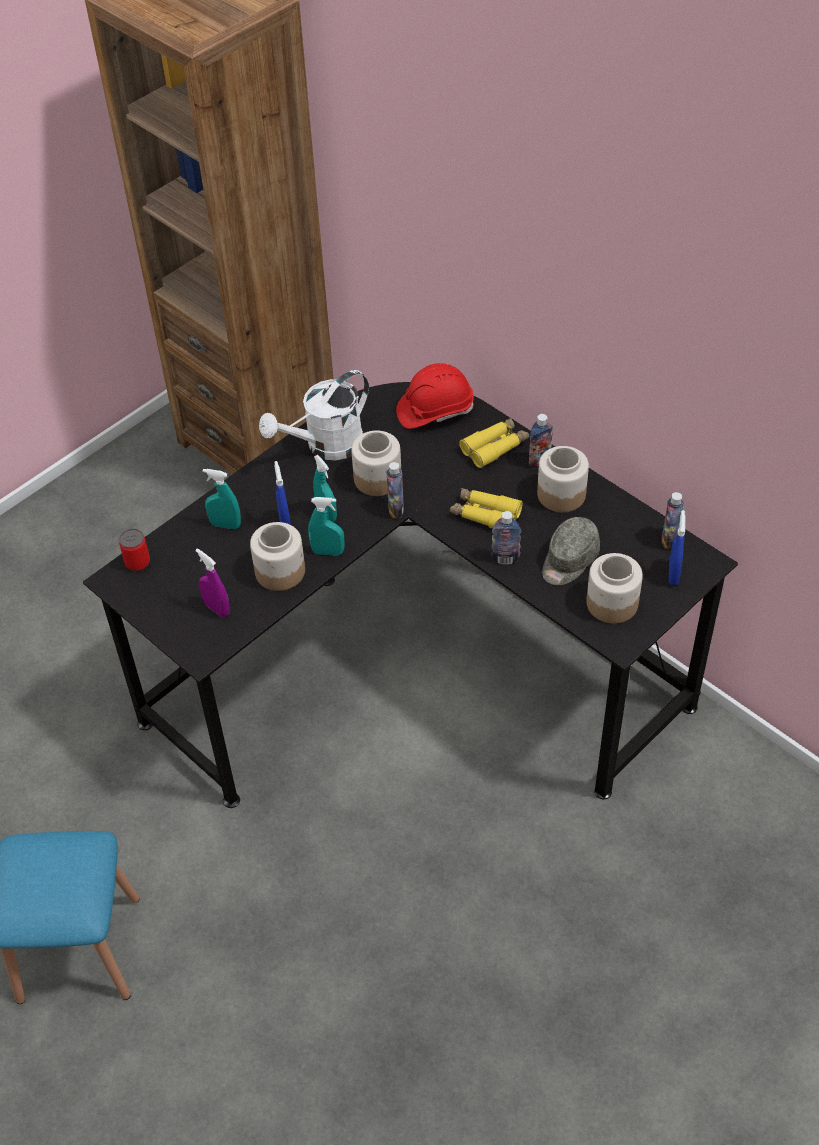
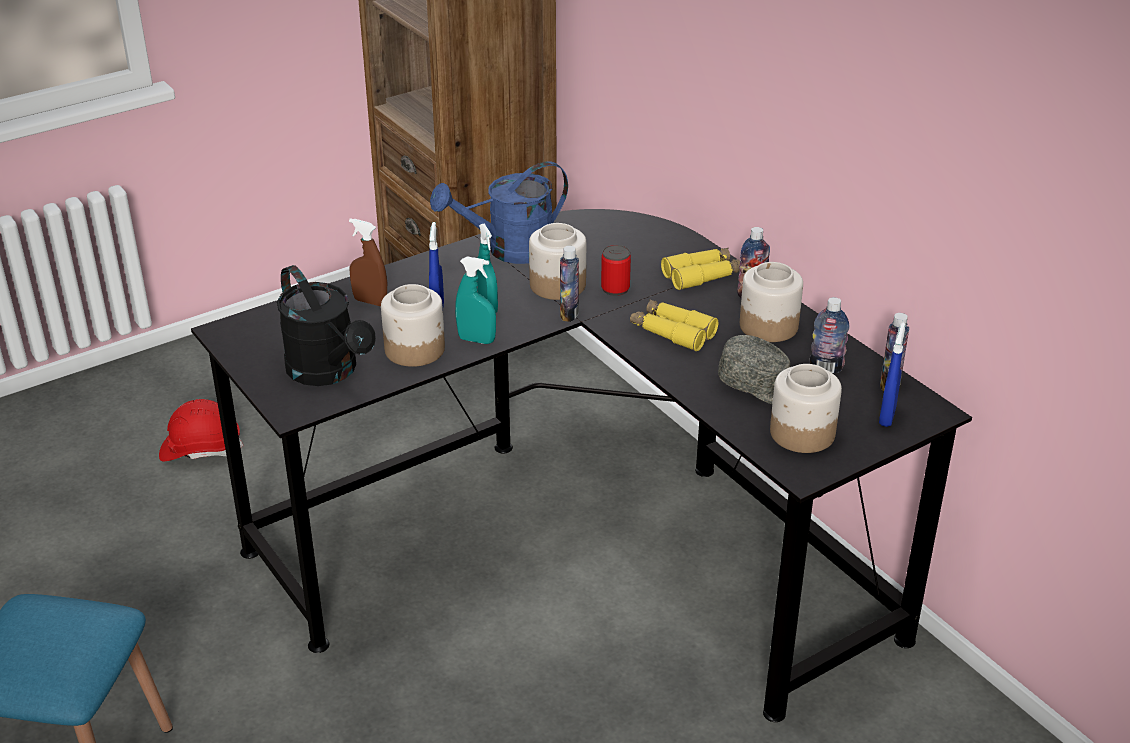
camera: 10 degrees right, 15 degrees down
(137, 563) = (258, 320): can -> can (615, 289)
(217, 608) = (329, 372): purple spray bottle -> black watering can
(225, 525) = (370, 301): turquoise spray bottle -> brown spray bottle
(326, 446) = (509, 251): white watering can -> blue watering can
(435, 410) = (644, 236): red hard hat -> red hard hat (201, 449)
(505, 558) = (683, 374): bottle -> bottle (826, 368)
(569, 561) = (760, 386): grey cap -> grey cap turned 105 degrees counterclockwise

